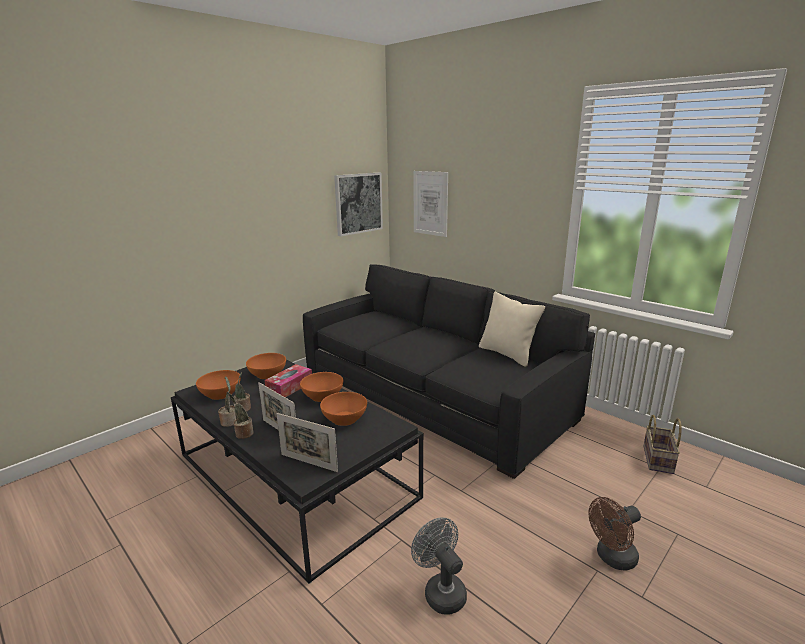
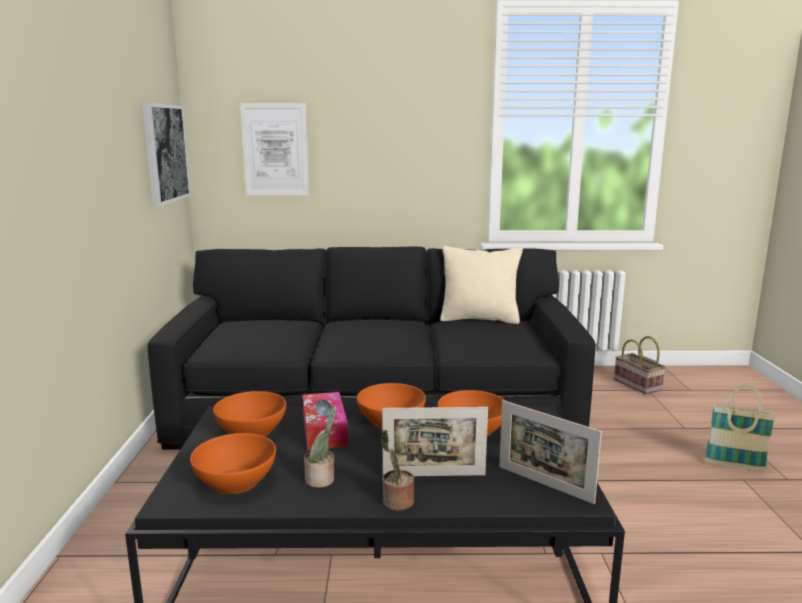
camera: 45 degrees left, 5 degrees down
(229, 421) = (340, 501): potted plant -> none
(308, 463) = (544, 484): picture frame -> picture frame turned 60 degrees clockwise
(441, 591) = (702, 568): grey fan -> none
(612, 558) = (734, 466): brown fan -> basket

